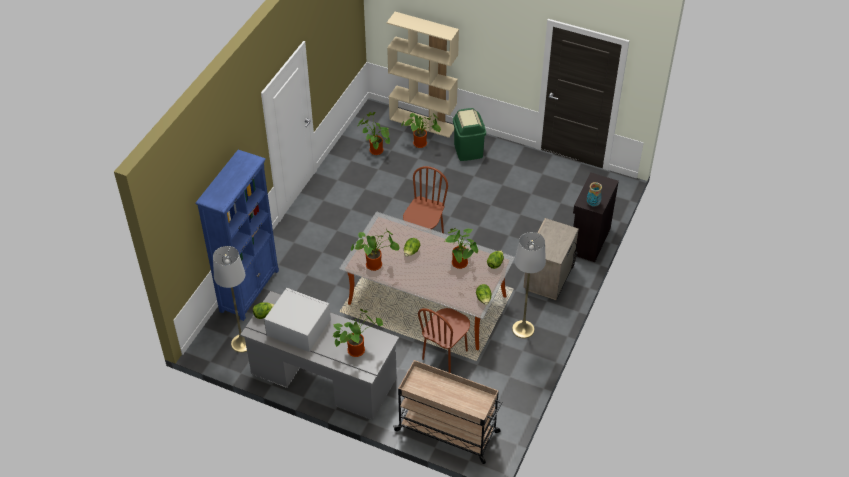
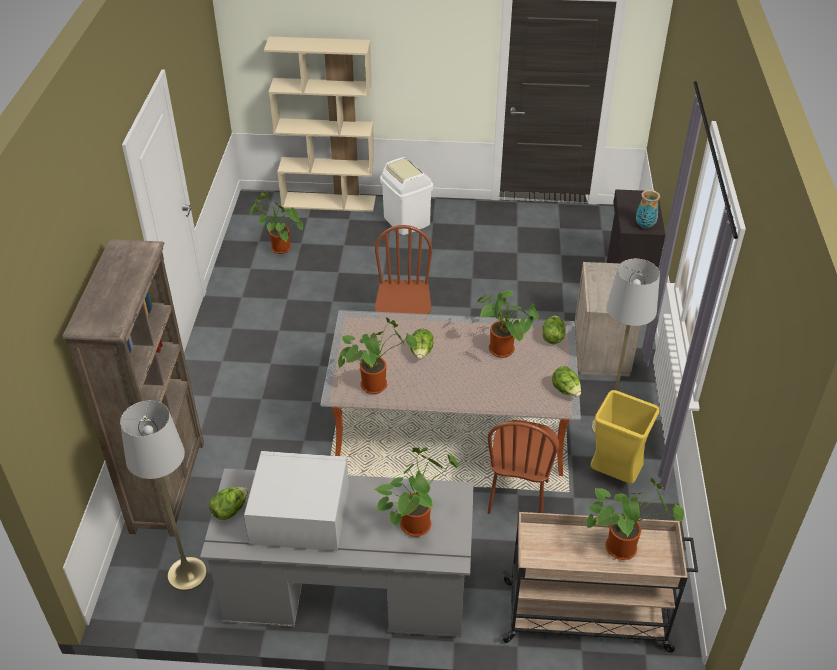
camera: 20 degrees left, 5 degrees down
(249, 290) = (168, 485): blue bookcase -> brown bookcase
(421, 143) = (339, 226): potted plant -> potted plant (623, 546)
(468, 151) = (406, 221): green trash can -> white trash can
(509, 359) = (613, 475): none -> yellow trash can

